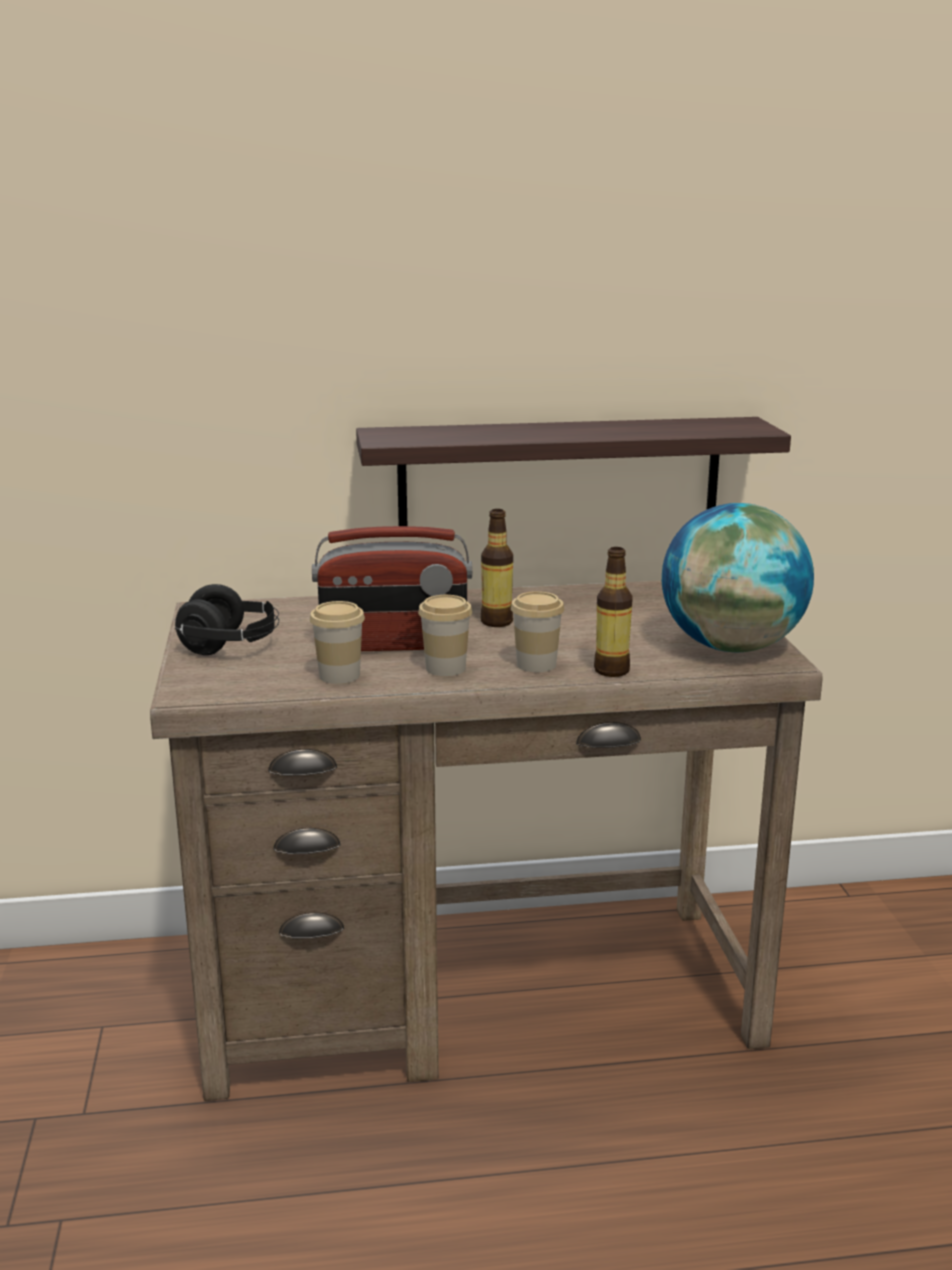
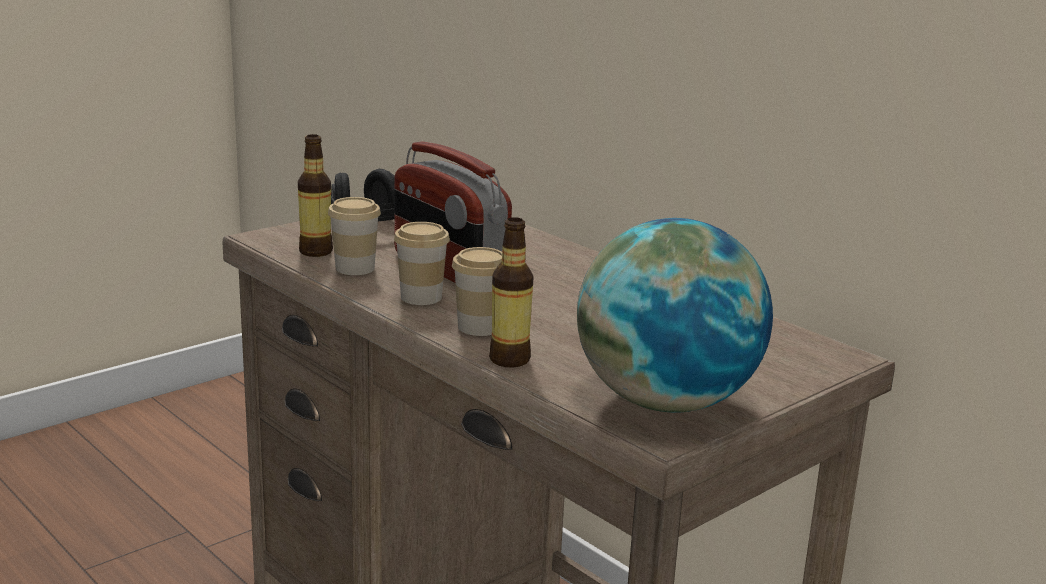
camera: 55 degrees right, 0 degrees up
(496, 622) = (563, 291): bottle -> bottle (315, 252)
(560, 473) = (741, 165): shelf -> none

